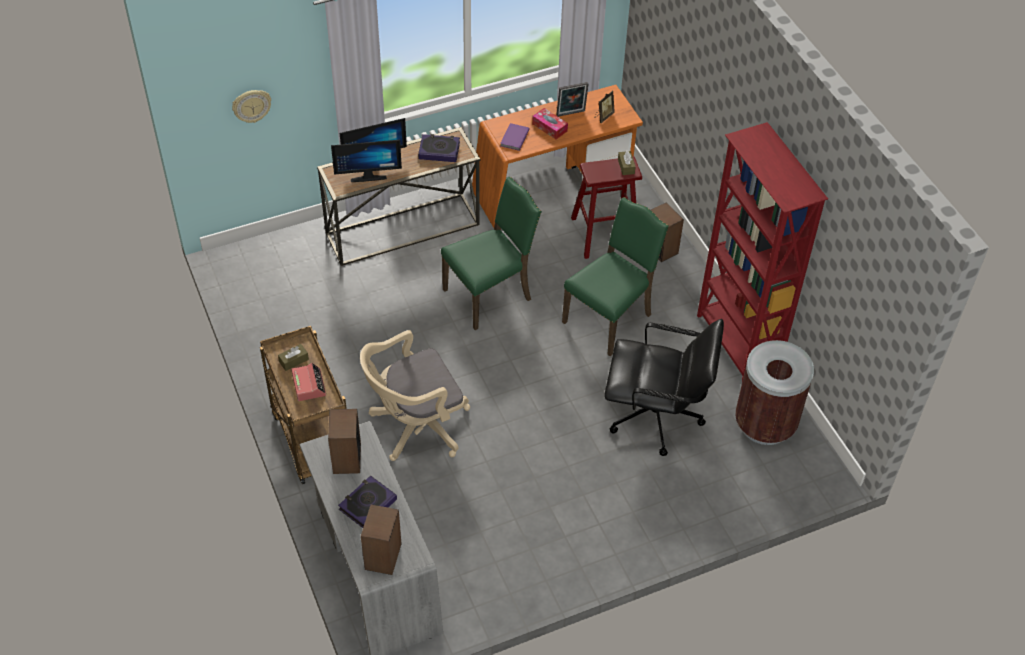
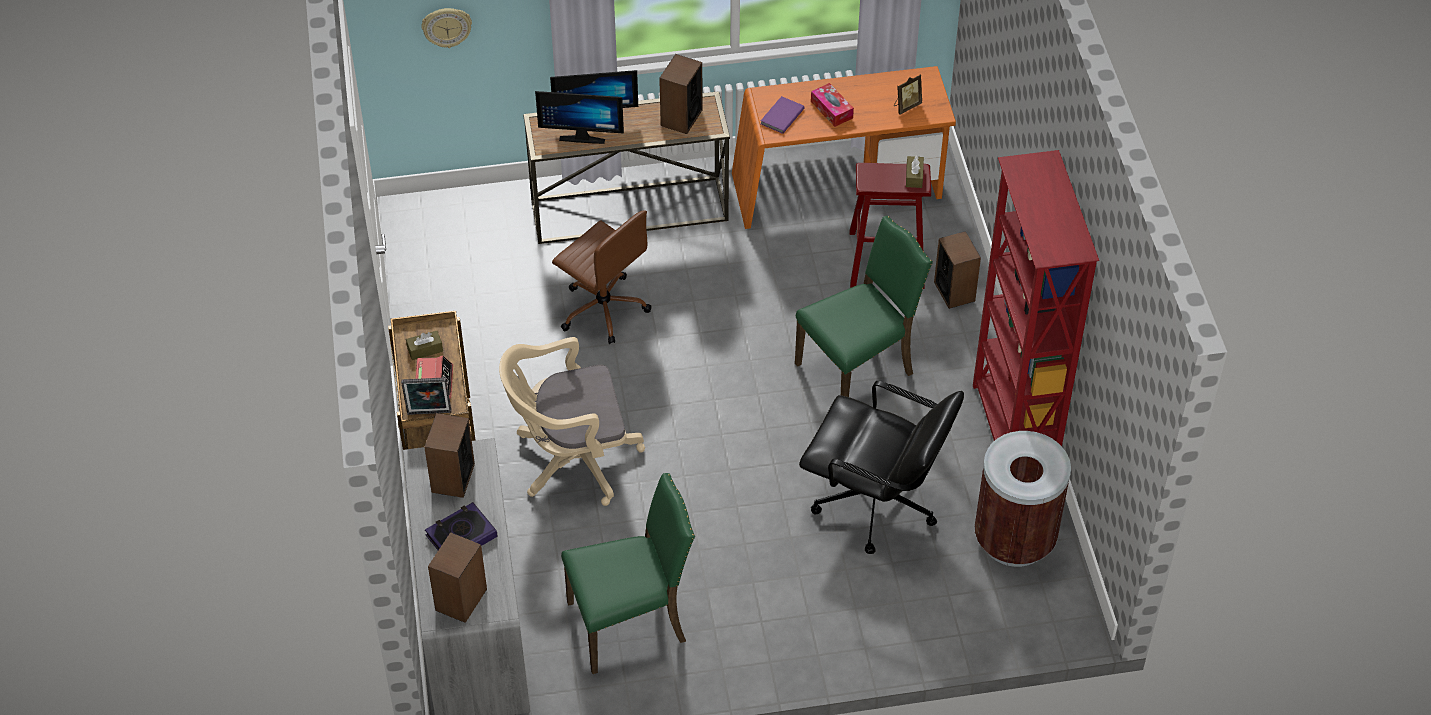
camera: 15 degrees right, 0 degrees up
(405, 306) = (603, 308): none -> brown office chair
(439, 150) = (681, 118): book -> speaker
(490, 295) = (713, 313): green chair -> green chair (630, 623)
(571, 114) = (865, 97): picture frame -> picture frame (429, 414)

